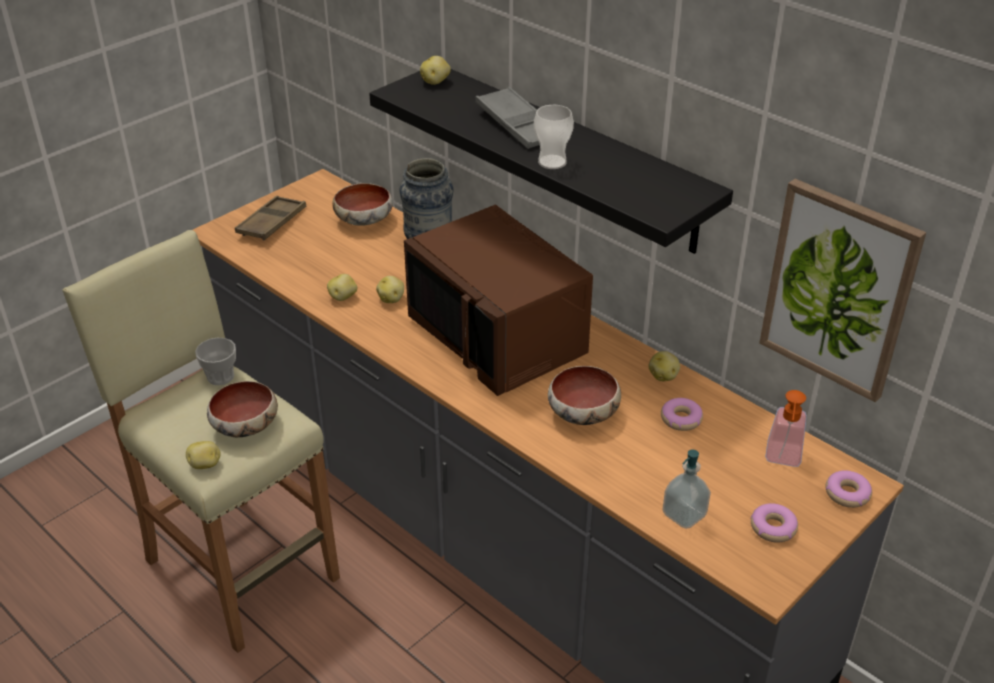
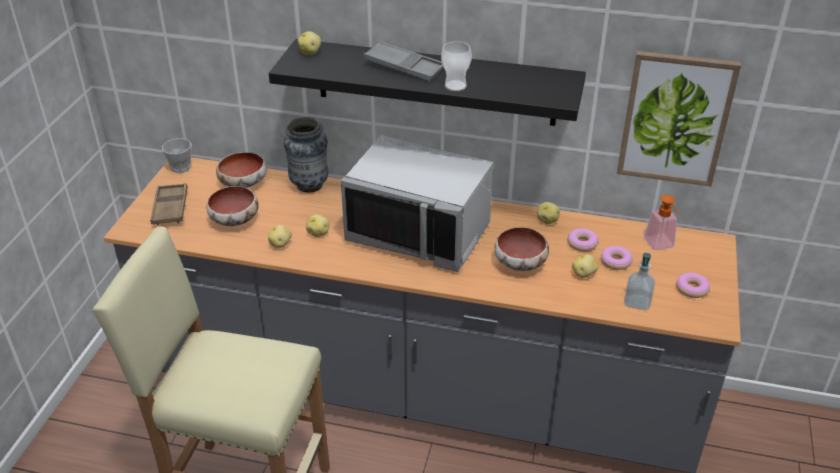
camera: 30 degrees left, 0 degrees up
(205, 465) = (259, 410): potato -> potato (584, 274)
(220, 377) = (210, 341): cup -> cup (180, 167)
(245, 427) = (265, 370): bowl -> bowl (235, 220)
(499, 337) = (419, 232): brown microwave -> grey microwave
(847, 494) = (712, 252): donut -> donut (616, 261)

